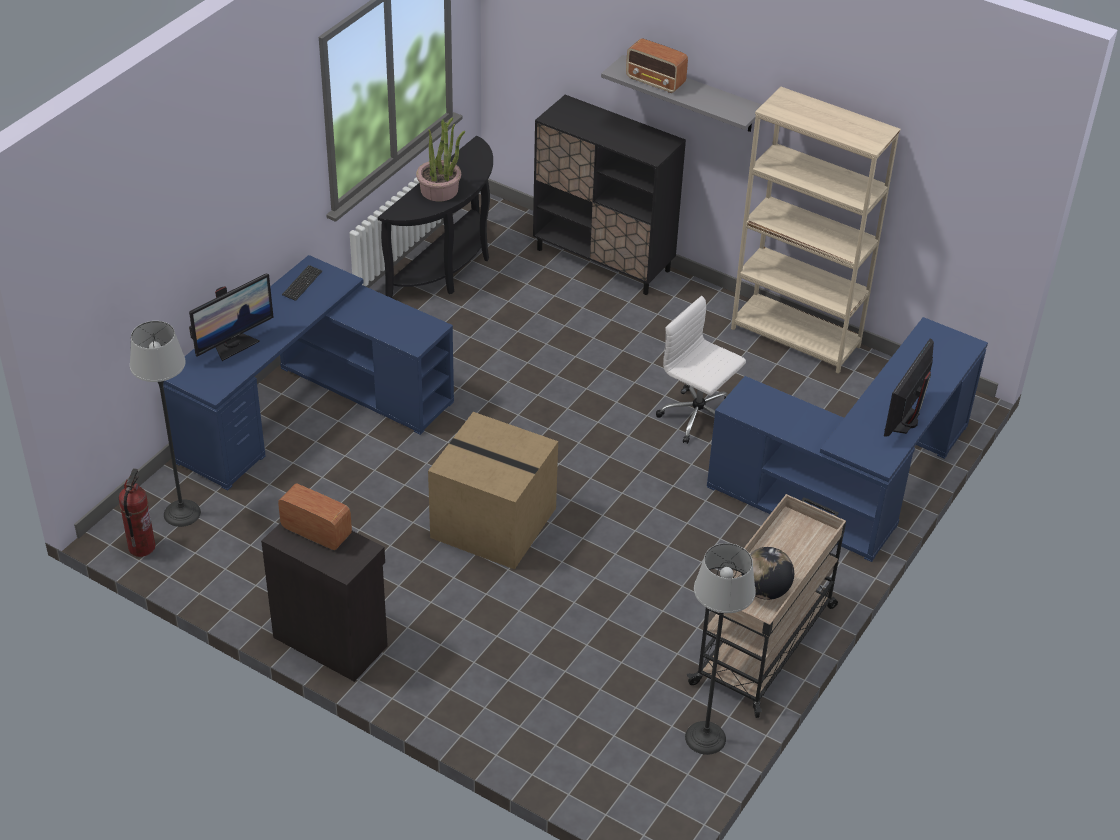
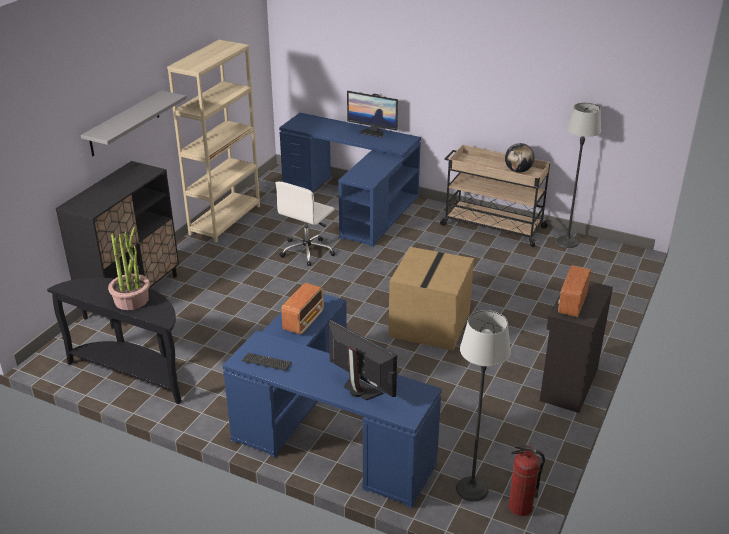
camera: 95 degrees left, 10 degrees down
(656, 82) = (124, 122): radio -> radio (304, 321)

